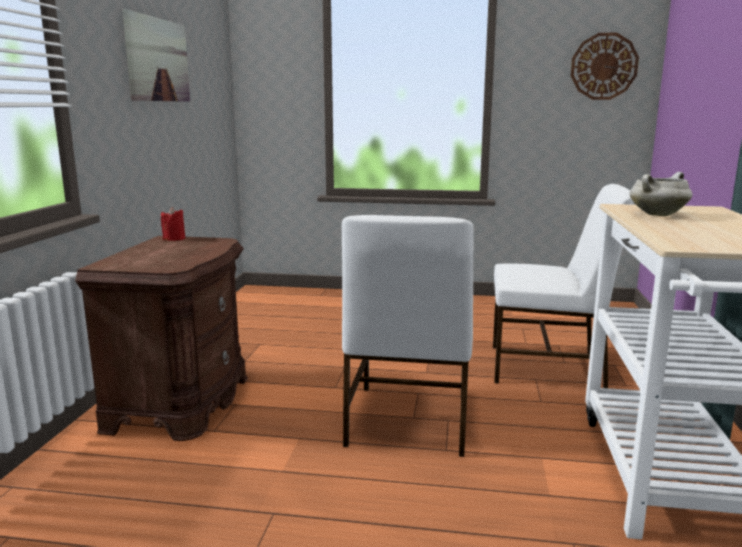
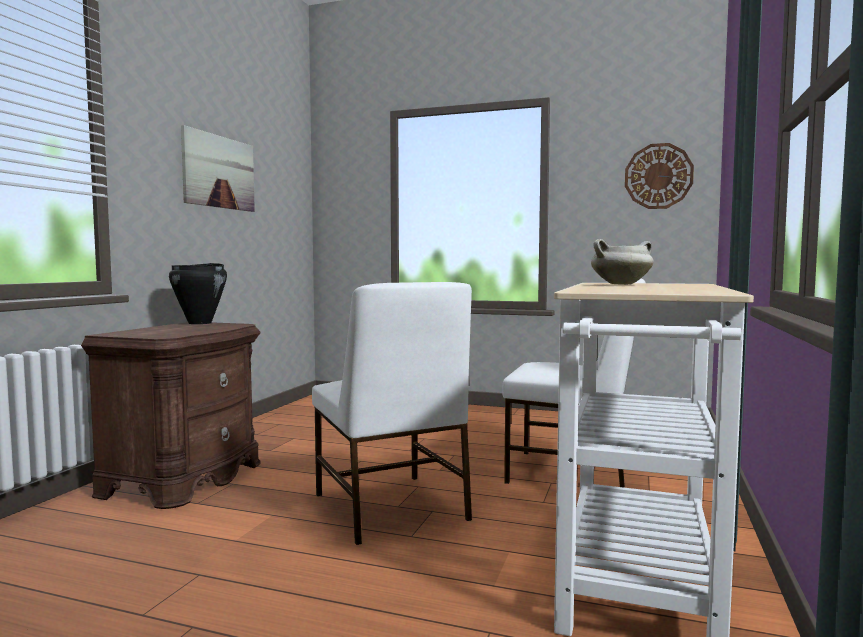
camera: 10 degrees right, 10 degrees down
(174, 239) = (200, 323): red candle -> black cooking pot
(407, 420) = (389, 508): white chair -> white chair turned 45 degrees counterclockwise

